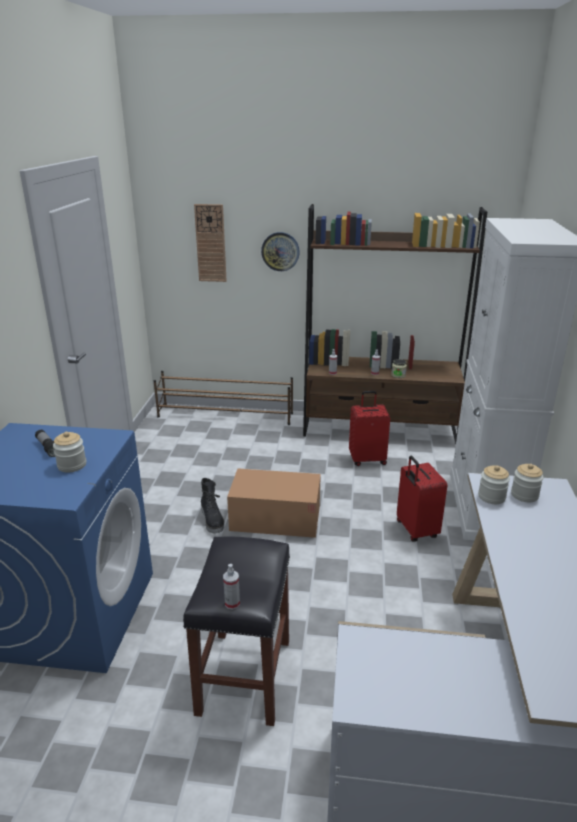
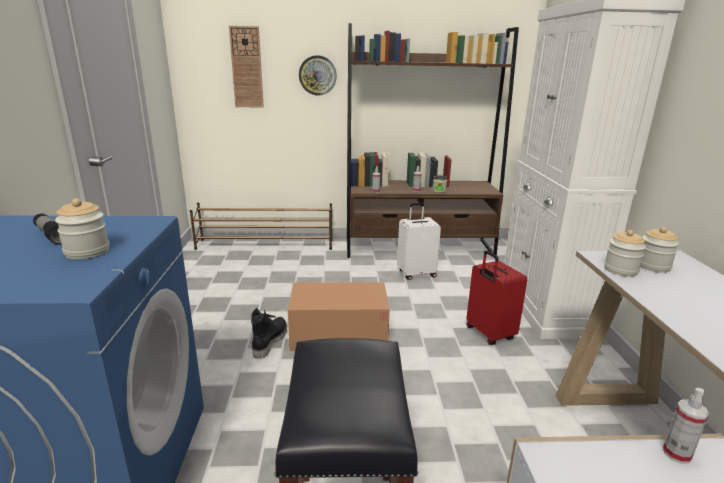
camera: 10 degrees left, 5 degrees down
(213, 520) = (269, 342): black boot -> black boot turned 135 degrees counterclockwise
(232, 603) = (352, 429): spray bottle -> spray bottle (676, 453)
(367, 459) = (416, 274): red suitcase -> white suitcase

